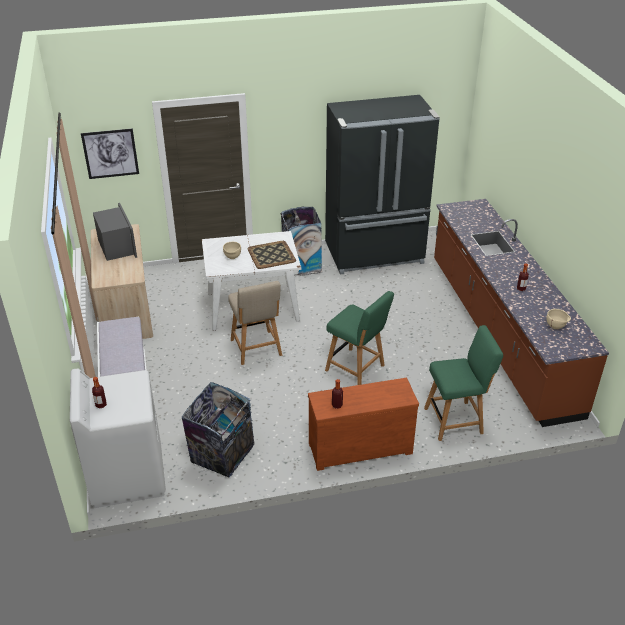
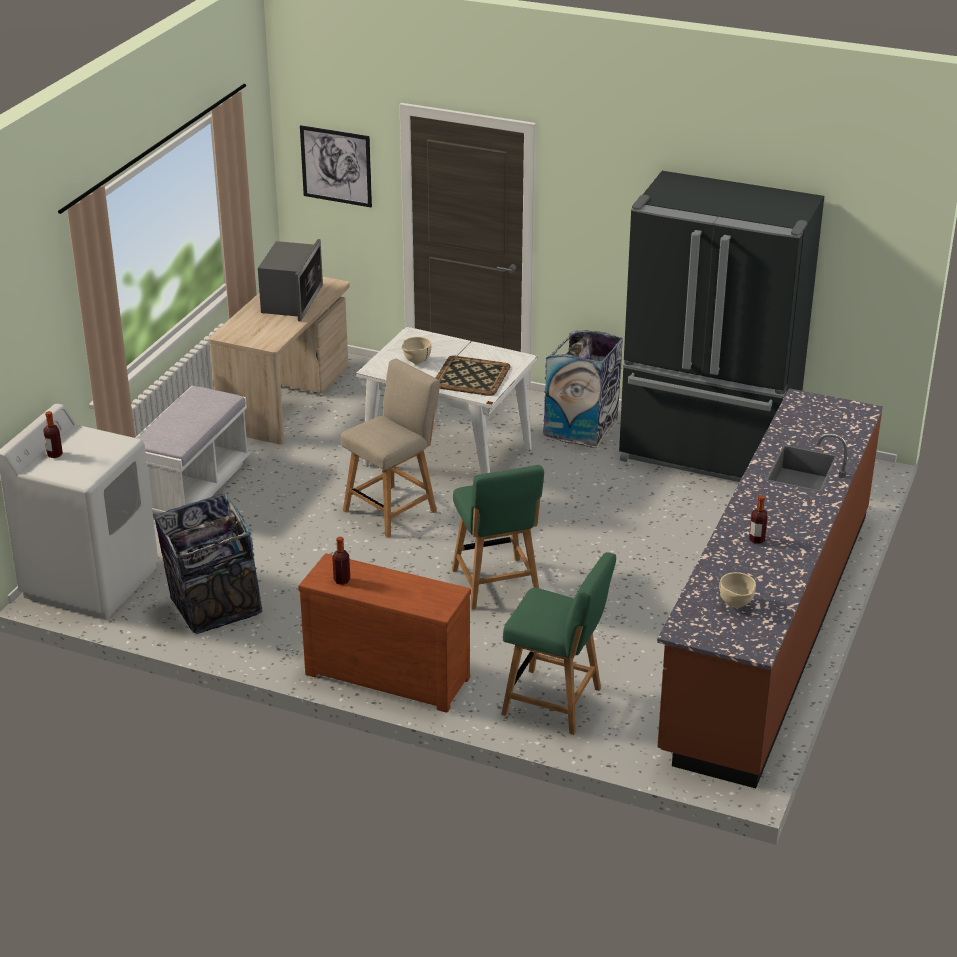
camera: 35 degrees right, 5 degrees down
(257, 349) = (393, 509): beige chair -> beige chair turned 150 degrees counterclockwise

